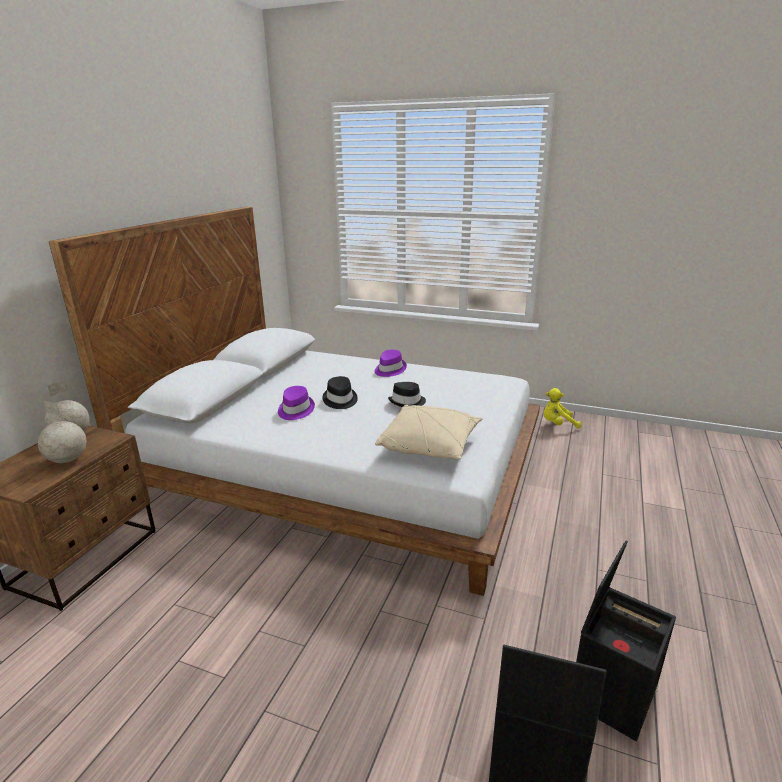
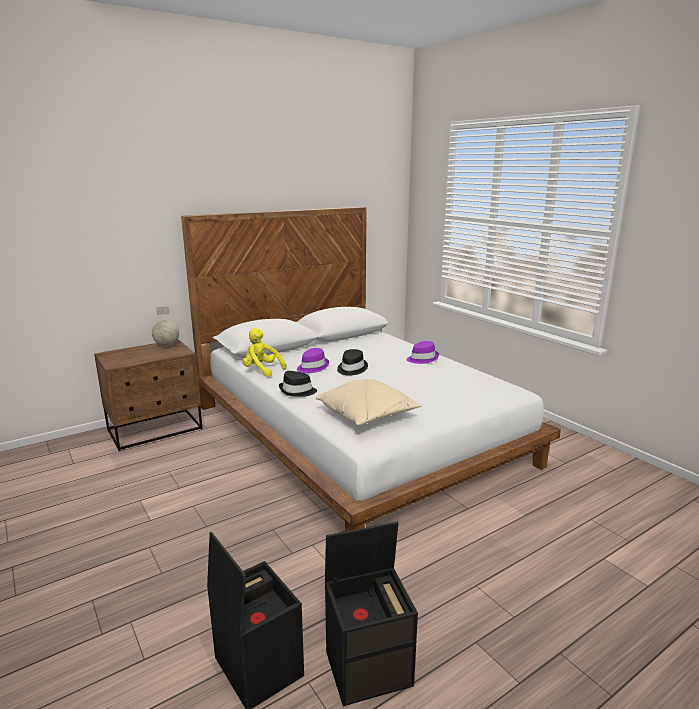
camera: 35 degrees right, 5 degrees down
(67, 460) = (148, 356): globe -> none
(407, 402) = (399, 383): black hat -> black hat (297, 391)
(558, 424) = (599, 463): yellow plush toy -> yellow plush toy (261, 370)

